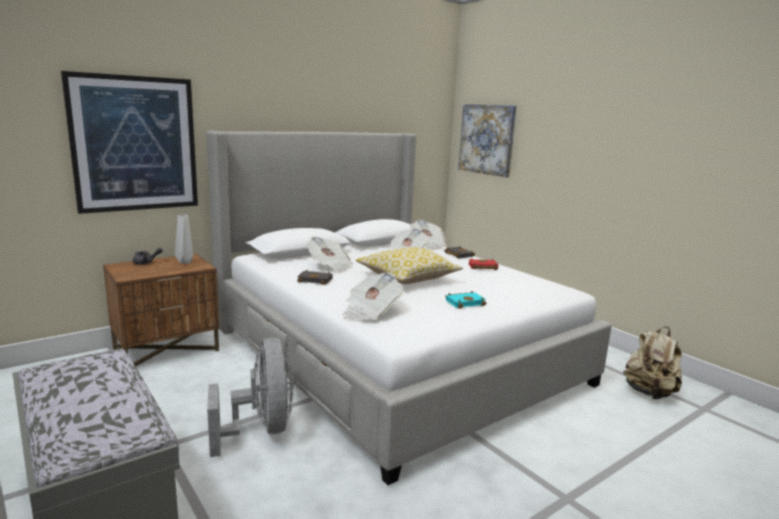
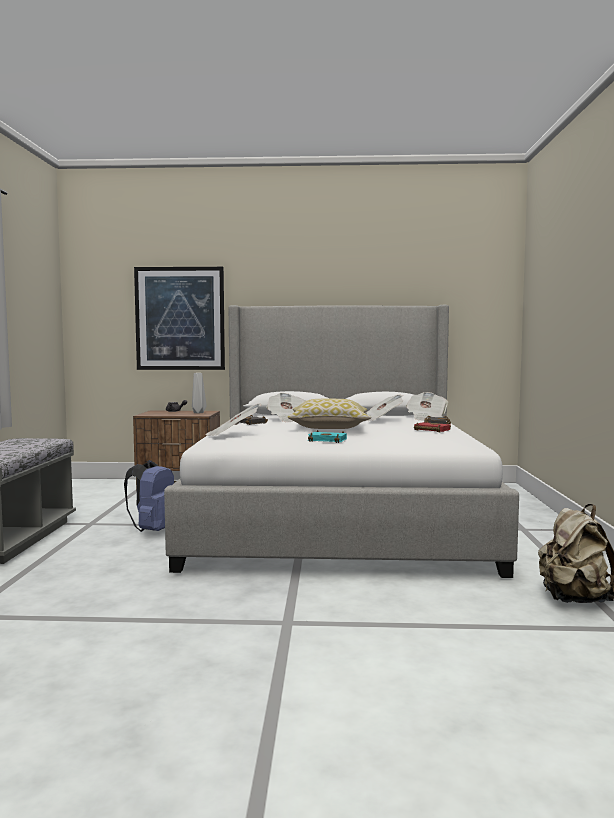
camera: 40 degrees right, 10 degrees down
(261, 429) = (154, 530): grey fan -> blue backpack
(486, 139) = (539, 306): picture -> none

